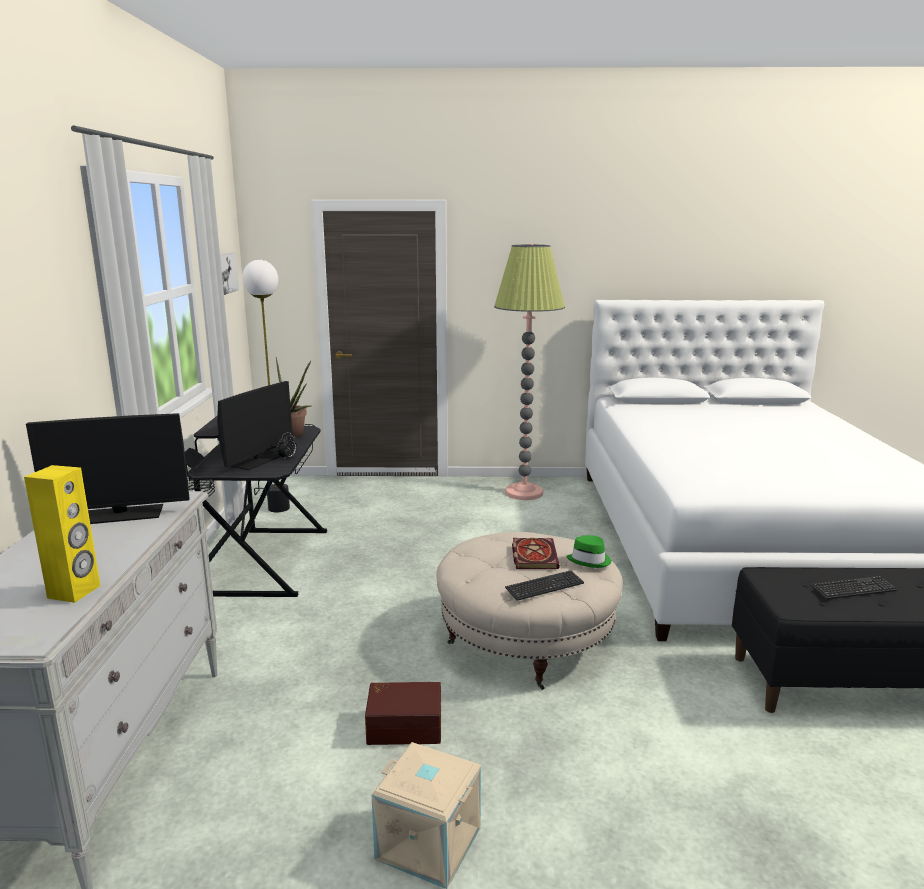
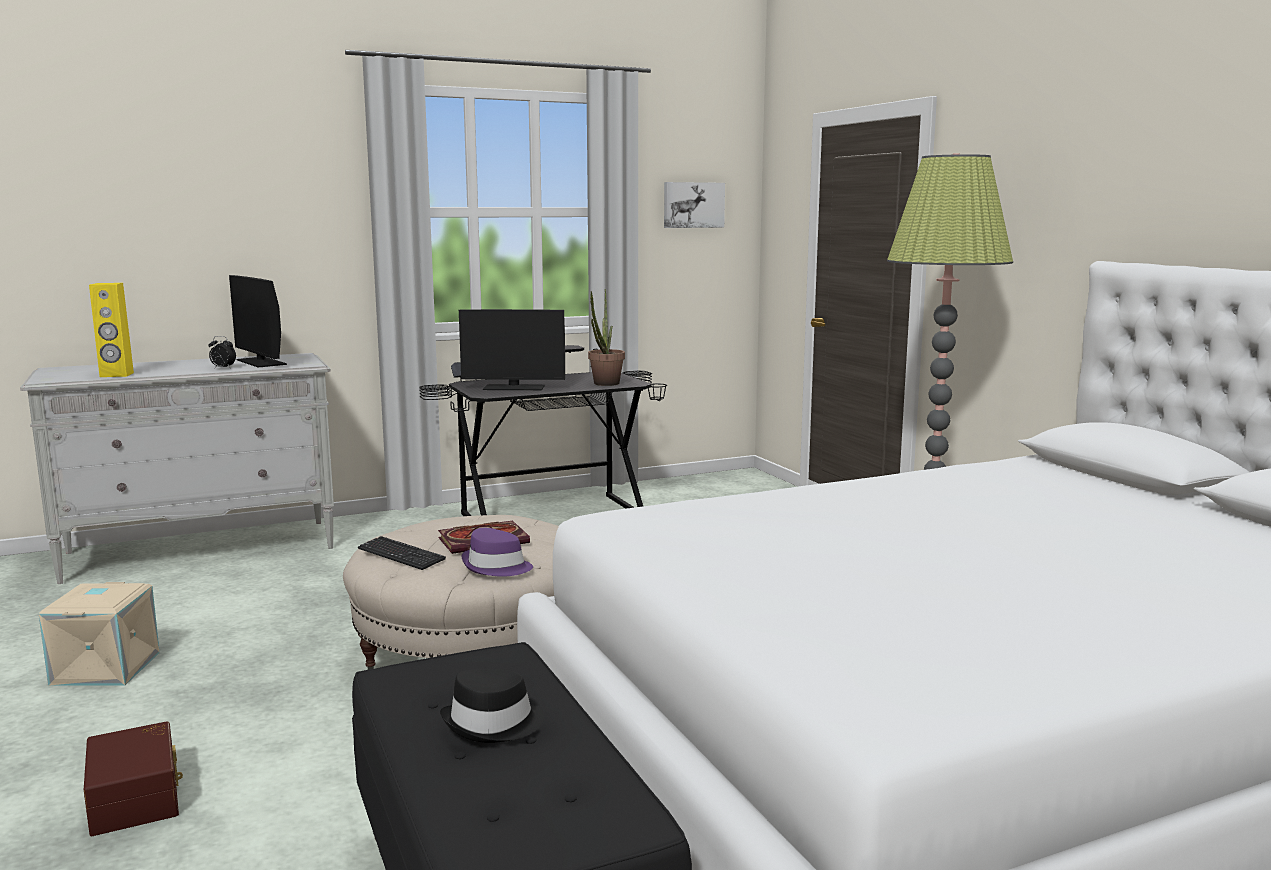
camera: 65 degrees right, 5 degrees down
(279, 508) = (679, 491): floor lamp -> none
(288, 458) = (530, 392): alarm clock -> alarm clock (222, 368)
(404, 725) = (277, 627): brown storage box -> brown storage box (137, 797)
(590, 560) = (496, 567): green hat -> purple hat
(853, 589) = (493, 724): keyboard -> black hat

